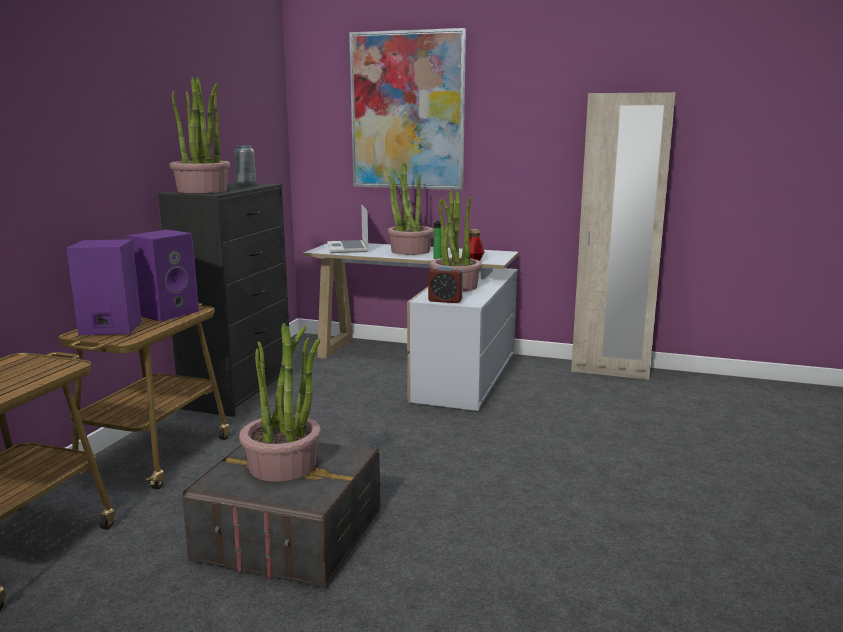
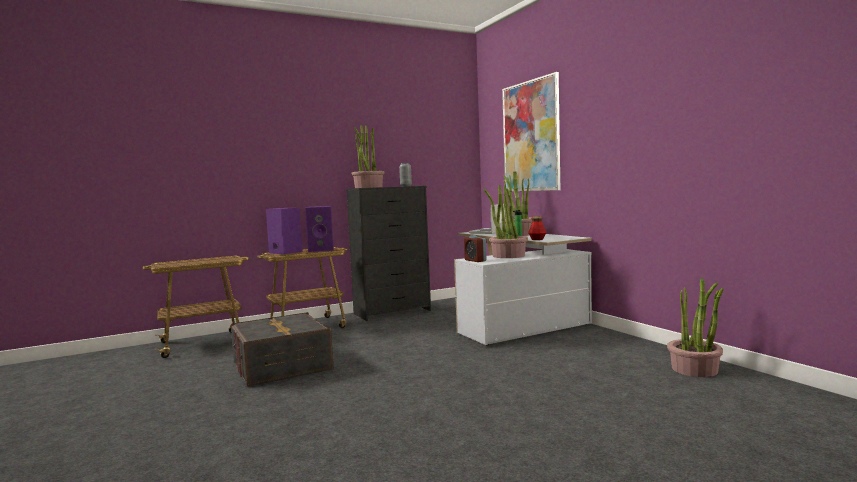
camera: 45 degrees right, 10 degrees down
(283, 465) = (281, 324): potted plant -> potted plant (695, 369)
(610, 371) = (647, 347): beige wardrobe -> none

